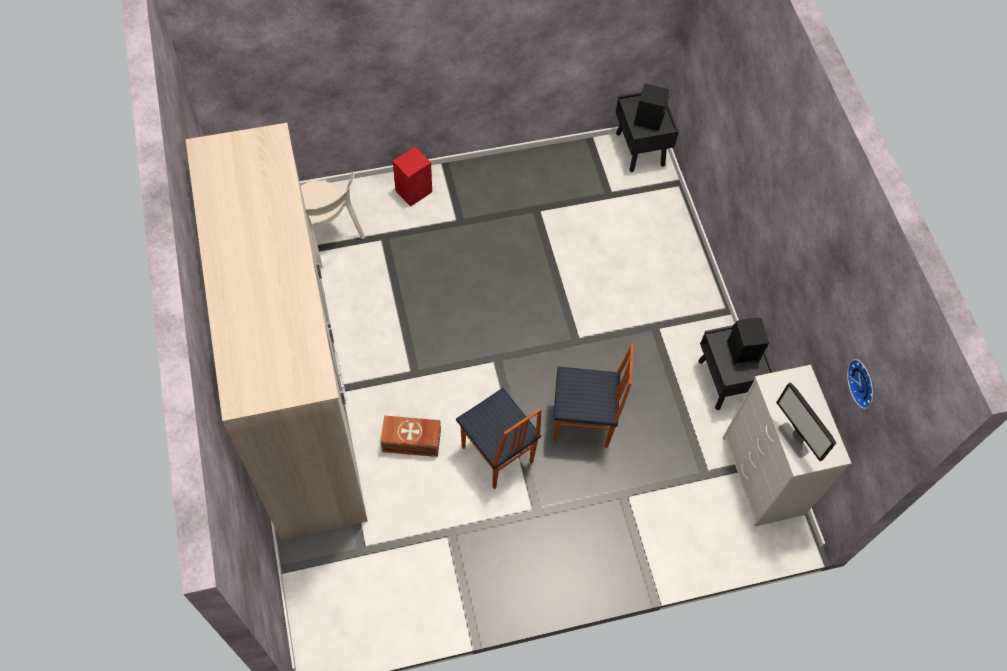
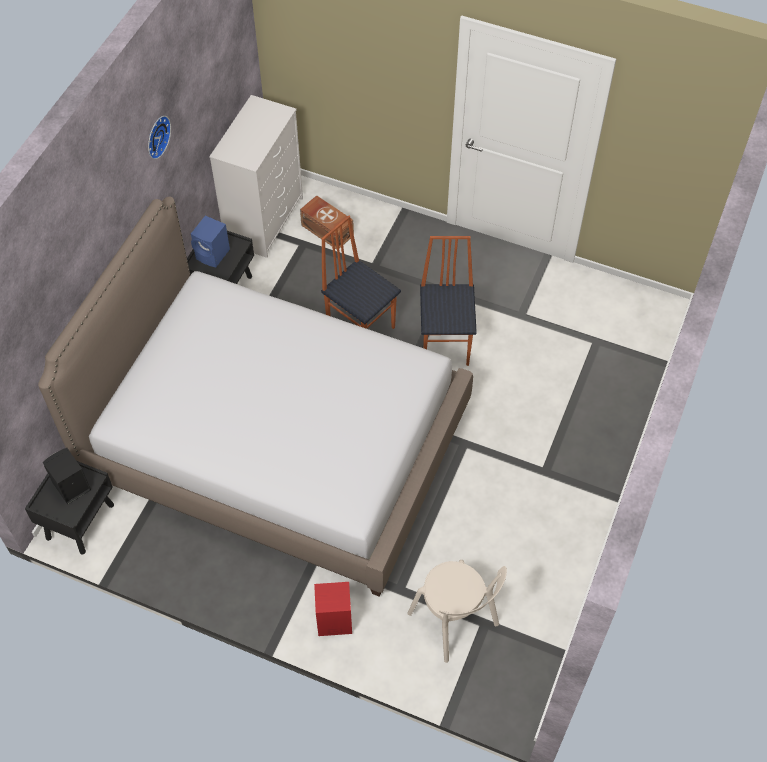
camera: 140 degrees left, 5 degrees down
(305, 409) = (578, 470): wardrobe -> none
(328, 238) = (455, 622): beige chair -> beige chair turned 150 degrees clockwise
(412, 442) = (505, 391): brown storage box -> brown storage box (327, 229)
(559, 282) = (277, 443): none -> bed
(741, 351) = (213, 255): black speaker -> blue speaker
(793, 440) = (273, 124): monitor -> none
(864, 383) = (223, 66): wall clock -> wall clock (156, 136)

